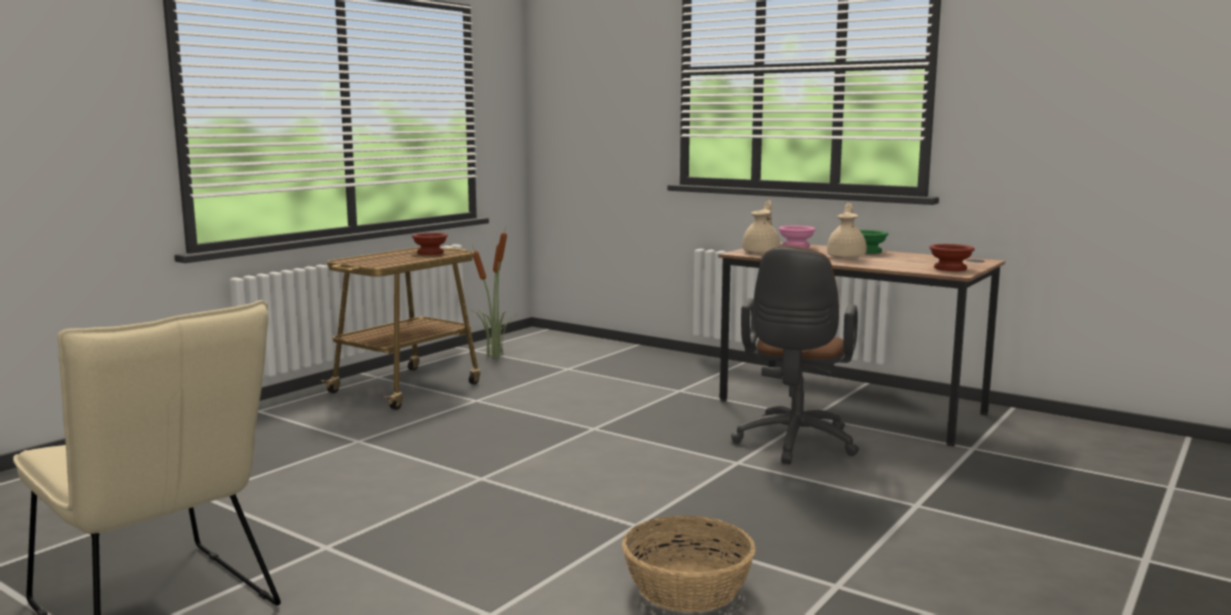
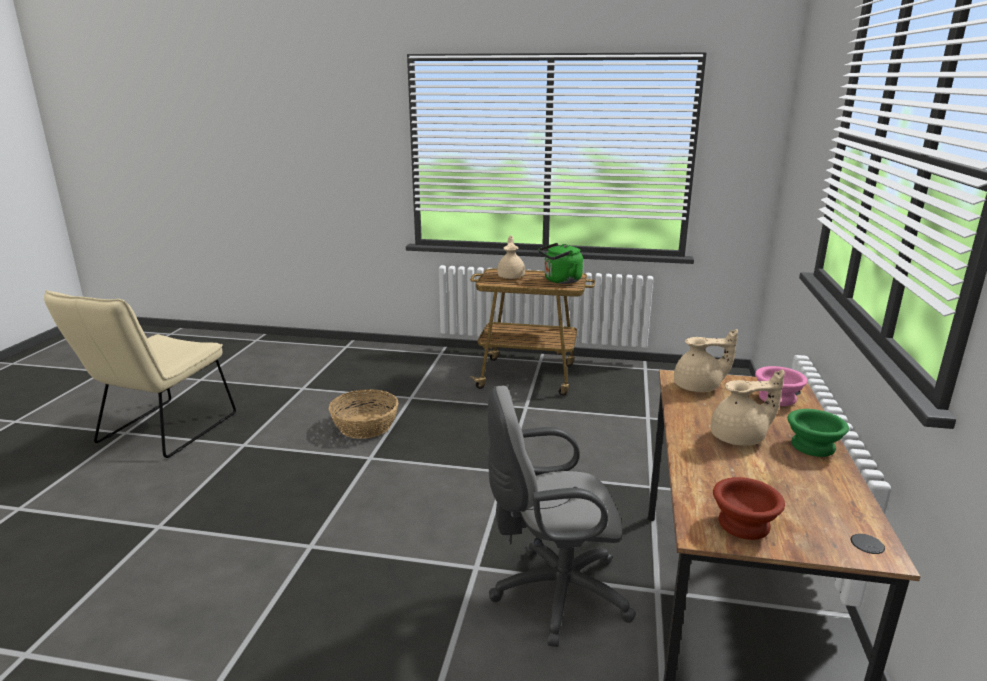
camera: 65 degrees right, 10 degrees up
(376, 260) = (511, 276): none -> beige teapot
(429, 253) = (560, 281): brown bowl -> green kettle
(495, 356) = (640, 381): potted plant -> none
(688, 587) = (203, 599): basket -> basket (365, 426)
(794, 444) = (553, 594): brown office chair -> grey office chair

